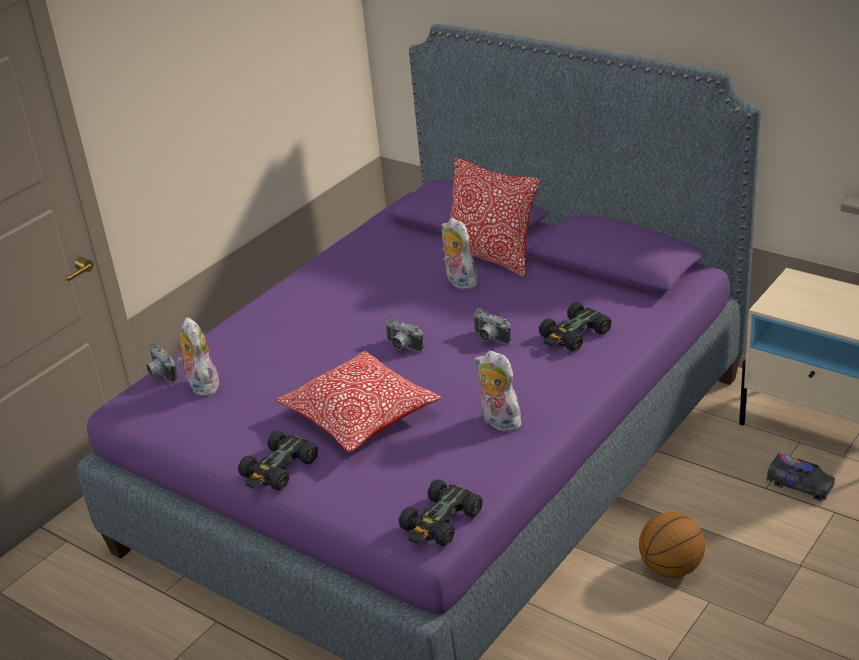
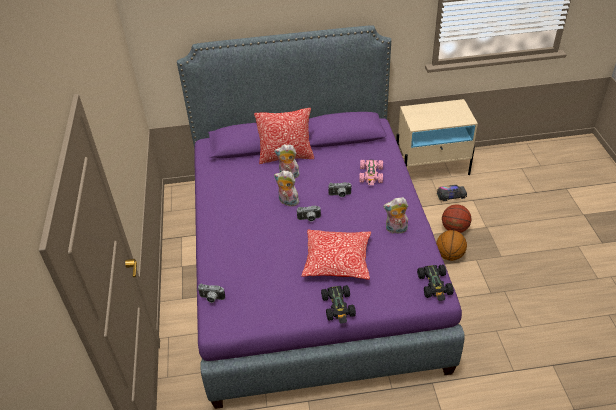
camera: 45 degrees left, 10 degrees up
(201, 385) = (242, 291): plush toy -> plush toy (287, 202)
(574, 335) = (371, 175): black toy car -> pink toy car
(735, 536) = (454, 229): none -> basketball

